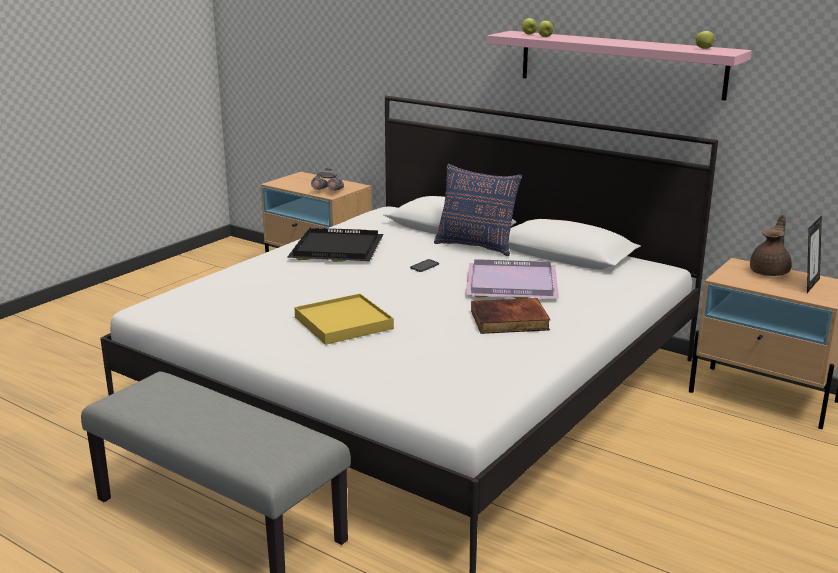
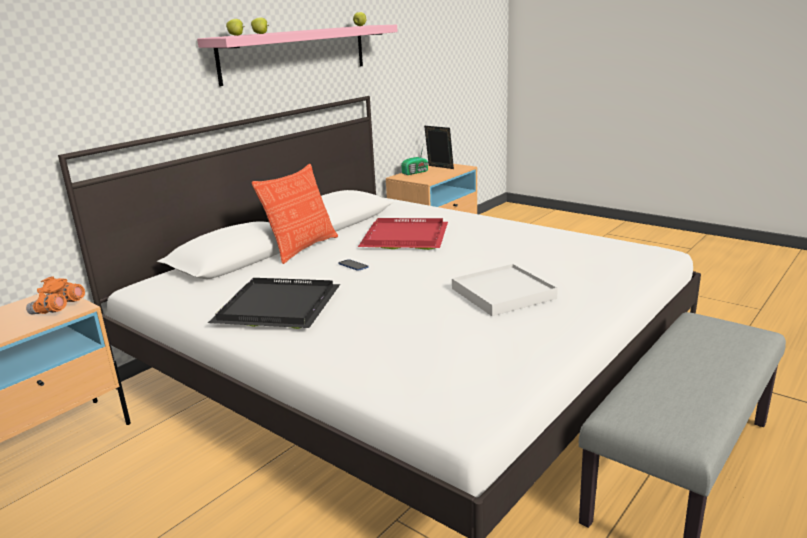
camera: 85 degrees left, 0 degrees up
(327, 191) = (58, 310): grey binoculars -> orange binoculars
(344, 323) = (503, 293): yellow tray -> white tray
(476, 246) = (302, 248): blue pillow -> orange pillow
(509, 321) = (487, 238): book -> none
(513, 283) = (403, 237): purple tray -> red tray
(770, 272) = (416, 172): brown teapot -> radio

